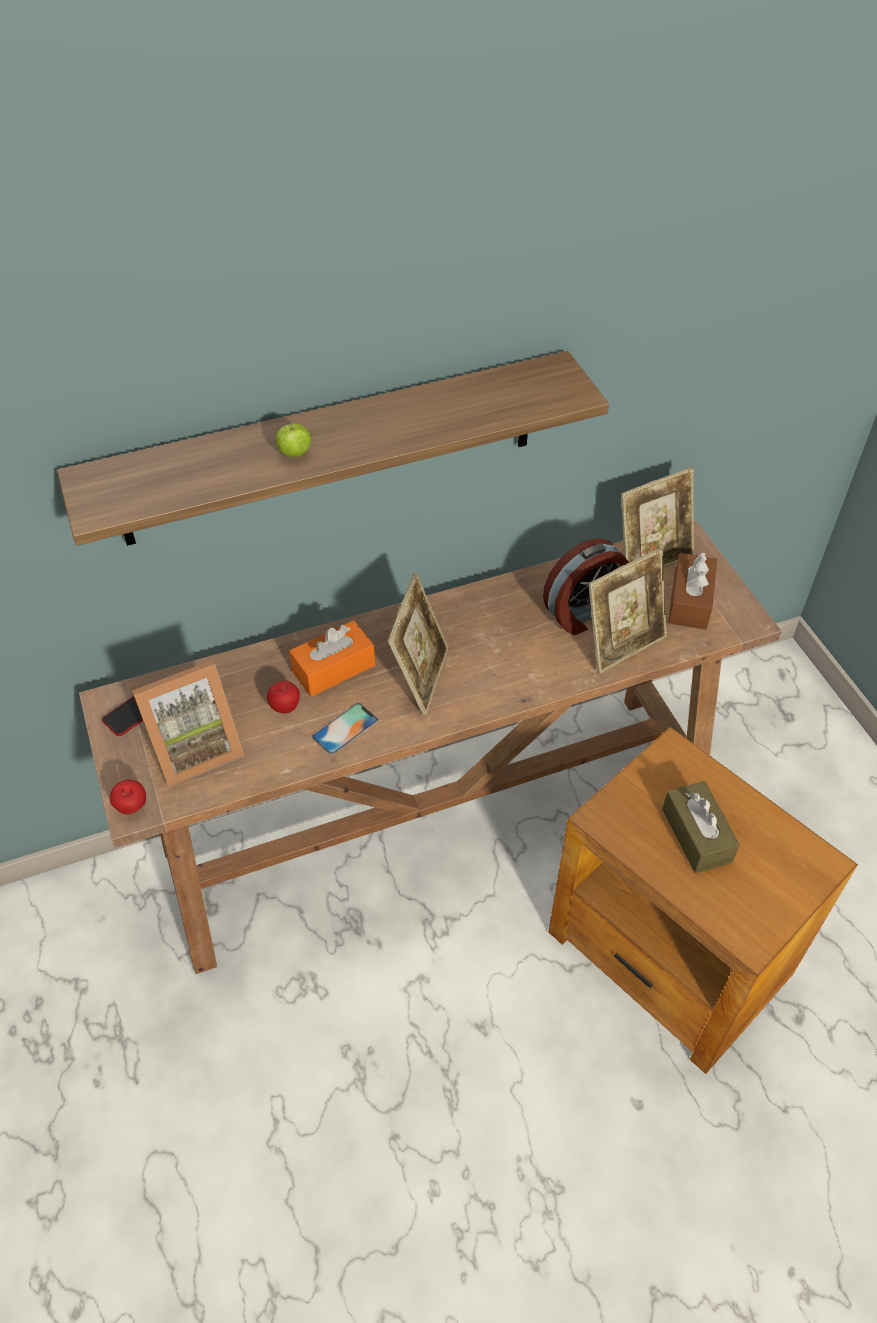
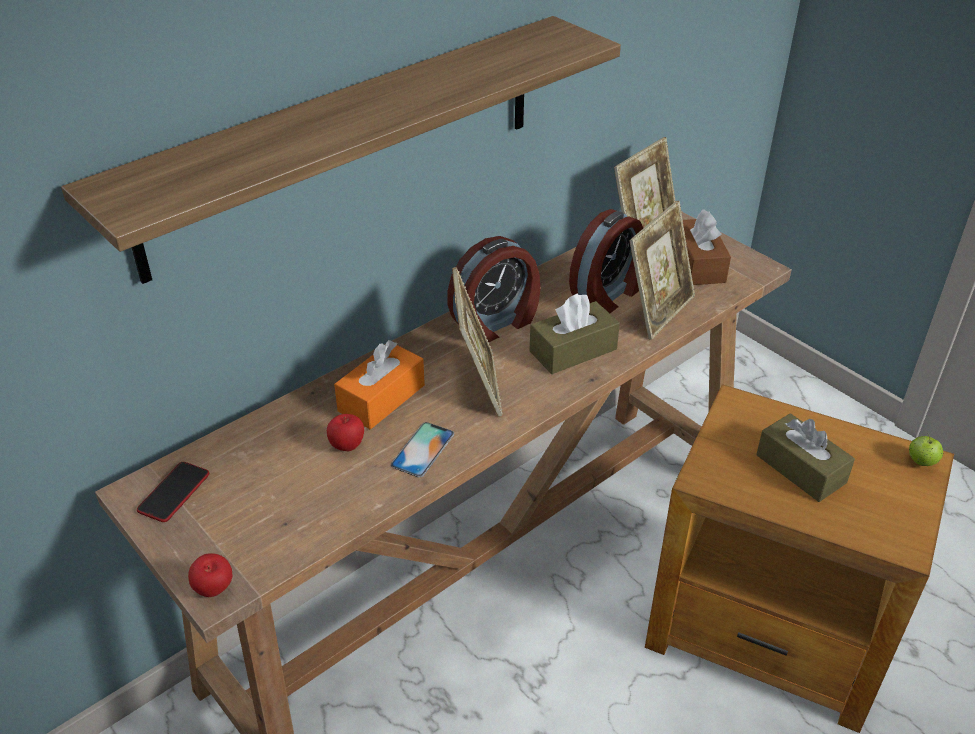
camera: 20 degrees left, 10 degrees down
(195, 748) = (262, 511): picture frame -> none
(295, 454) = (334, 128): apple -> apple (921, 462)
(467, 617) = (496, 323): none -> alarm clock
(522, 665) = (573, 350): none -> brown tissue box

